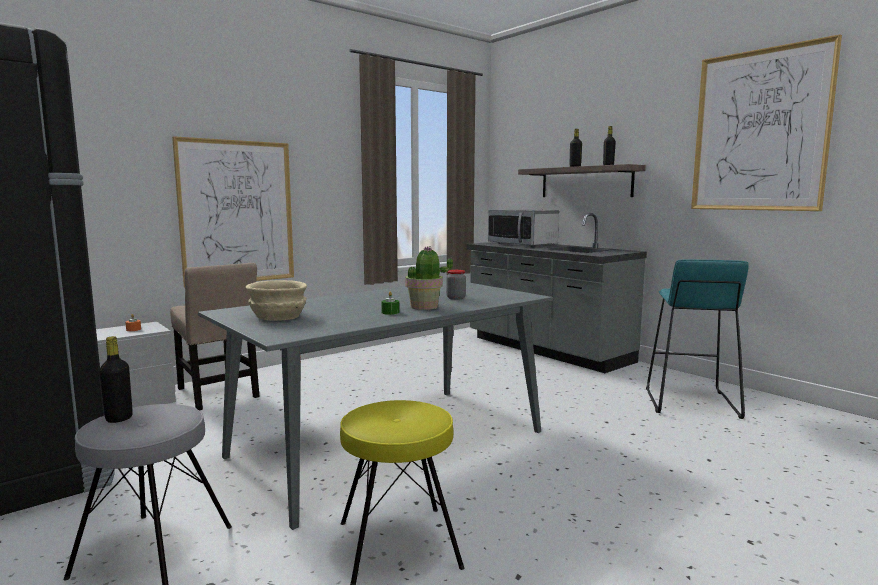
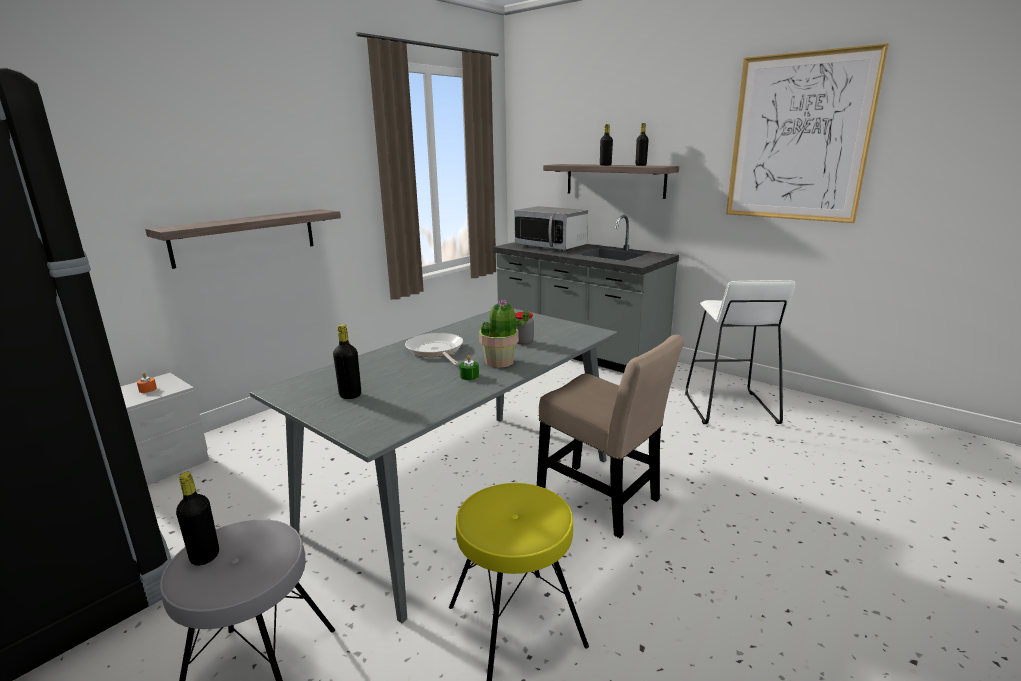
camera: 10 degrees left, 10 degrees up
(218, 394) = (254, 444): beige chair -> beige chair (602, 500)
(237, 212) = (245, 237): picture -> shelf
(278, 316) = (350, 395): beige bowl -> black bottle
(372, 299) = (435, 350): none -> frying pan
(689, 402) = (729, 408): turquoise stool -> white stool

